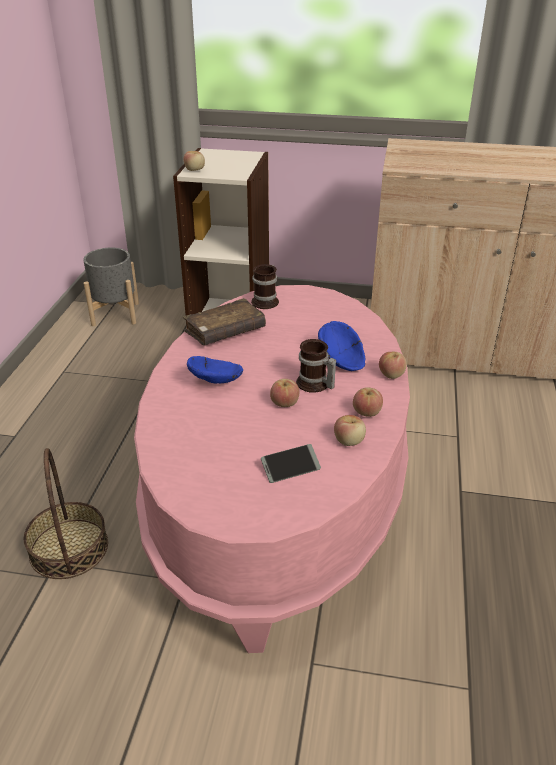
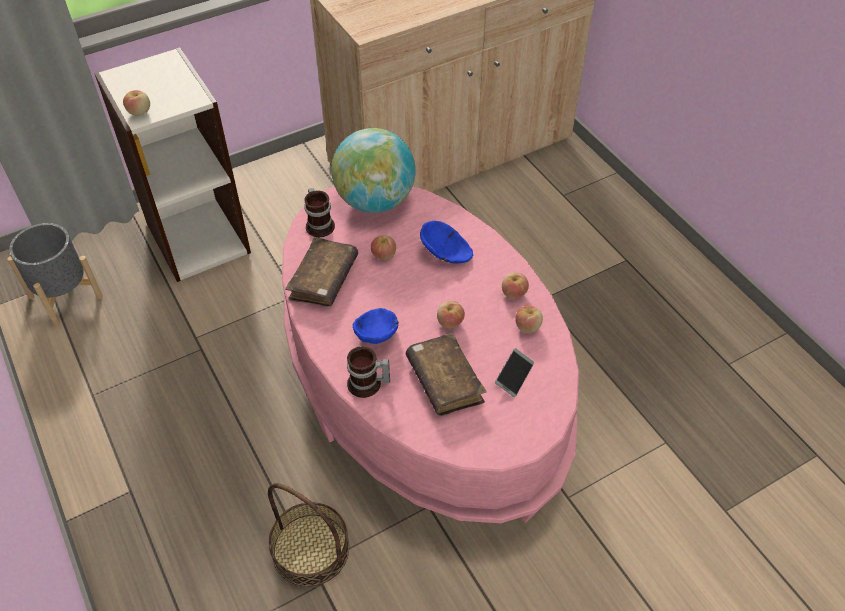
camera: 40 degrees left, 15 degrees up
(227, 438) = (444, 381): none -> brown book
(314, 385) = (452, 291): mug -> mug (367, 385)
(327, 305) = (375, 201): none -> globe
(391, 374) = (495, 246): apple -> apple (383, 255)

